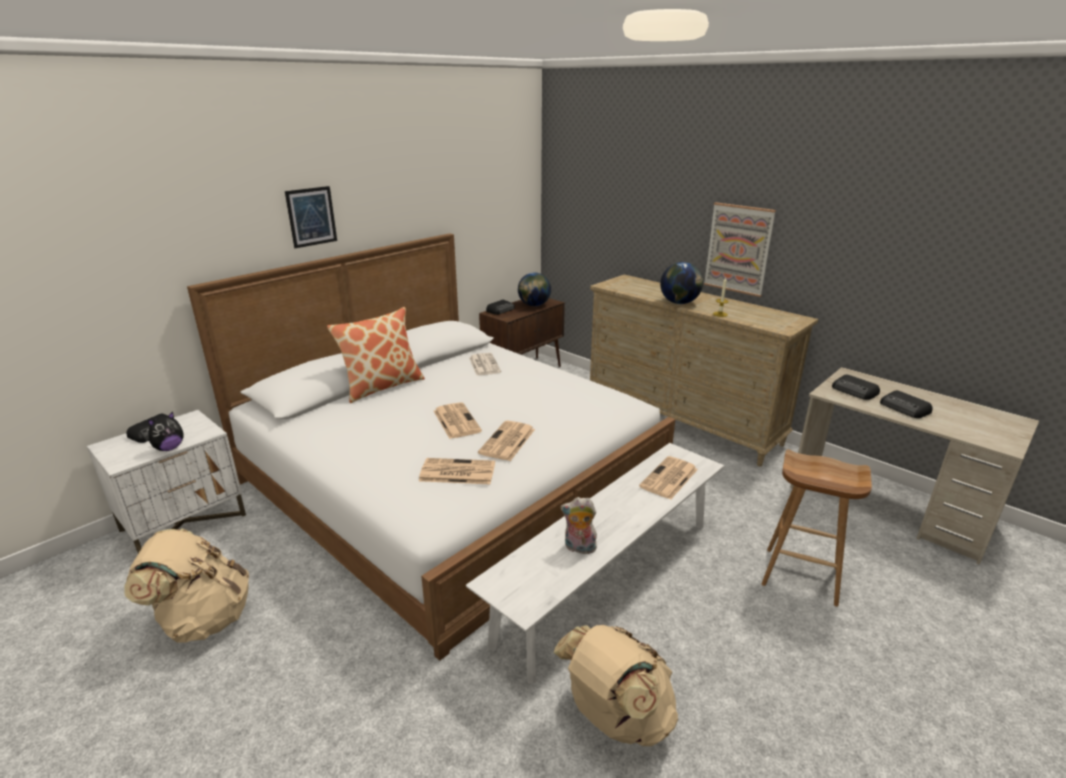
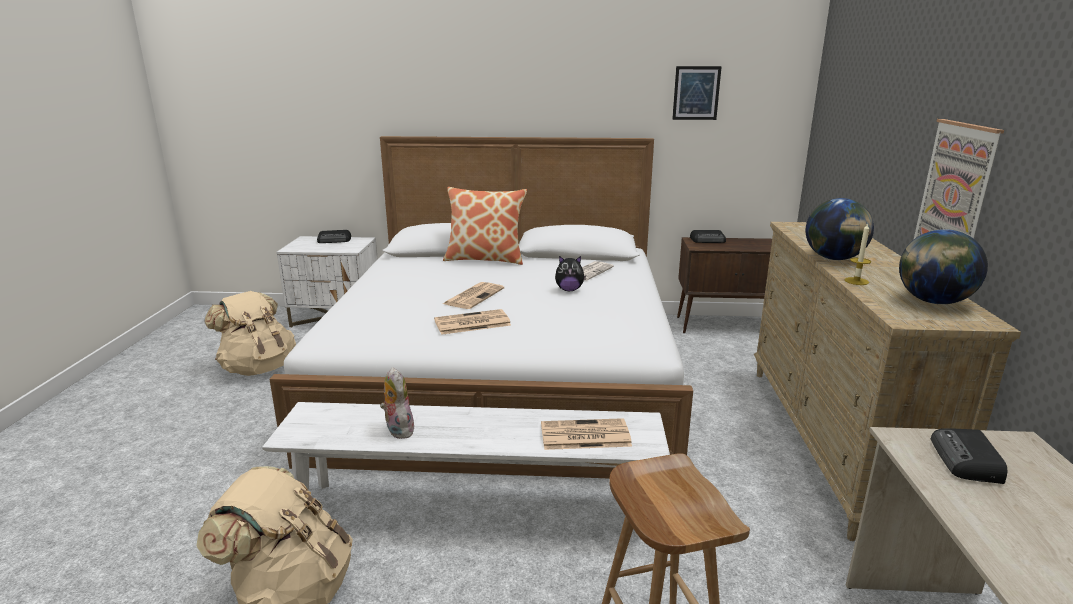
camera: 50 degrees right, 5 degrees down
(169, 448) = (321, 250): plush toy -> plush toy (569, 290)
(311, 217) = (496, 96): picture -> picture (696, 93)
(456, 472) = (395, 323): newspaper -> none
(534, 305) = (753, 245): globe -> globe (933, 301)
(905, 408) = (1011, 522): radio -> none

